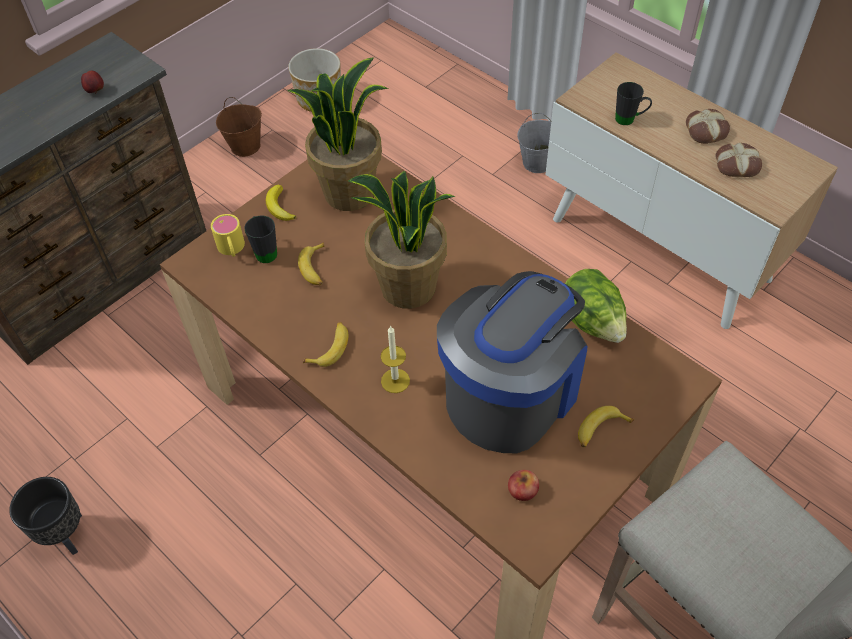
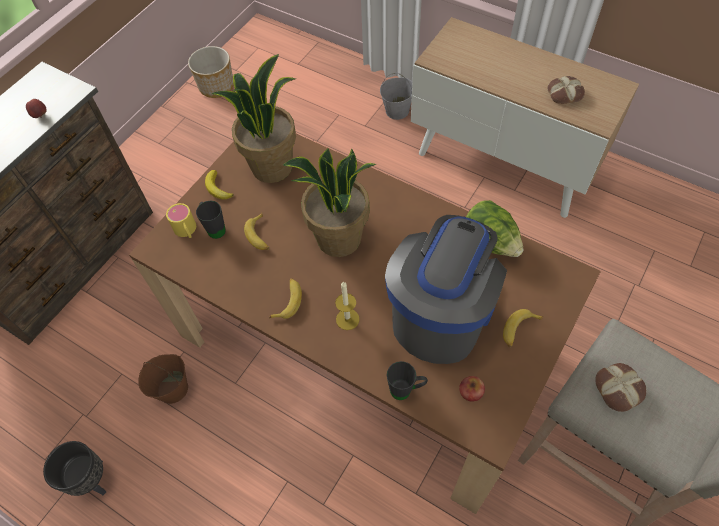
camera: 10 degrees left, 5 degrees up
(245, 146) = (166, 134): brown bucket -> brown bucket (173, 388)
(629, 119) = (475, 70): black mug -> black mug (406, 390)
(706, 130) = (535, 70): bread -> bread (619, 389)

